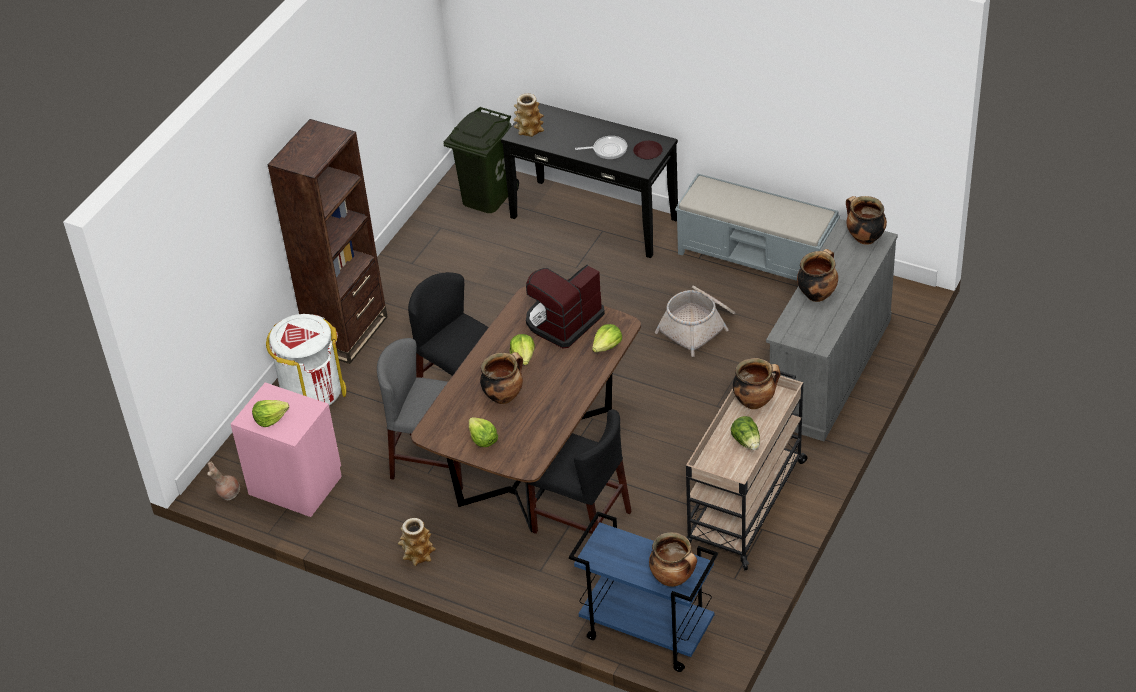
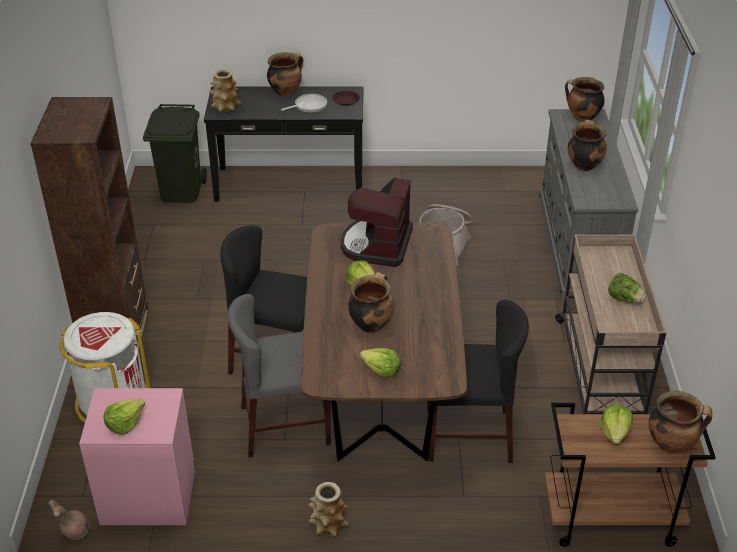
camera: 30 degrees left, 5 degrees down
(607, 346) = (435, 254): lettuce -> lettuce (615, 432)
(645, 632) = (609, 519): blue cart -> brown cart
(755, 401) = (600, 264): cooking pot -> cooking pot (285, 91)
(757, 258) = (450, 180): grey bench -> none

